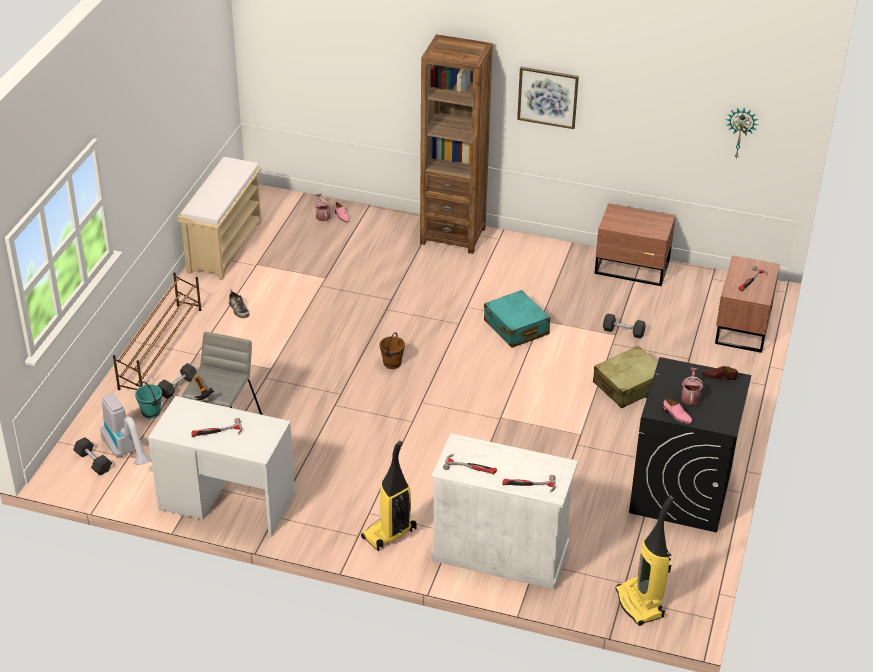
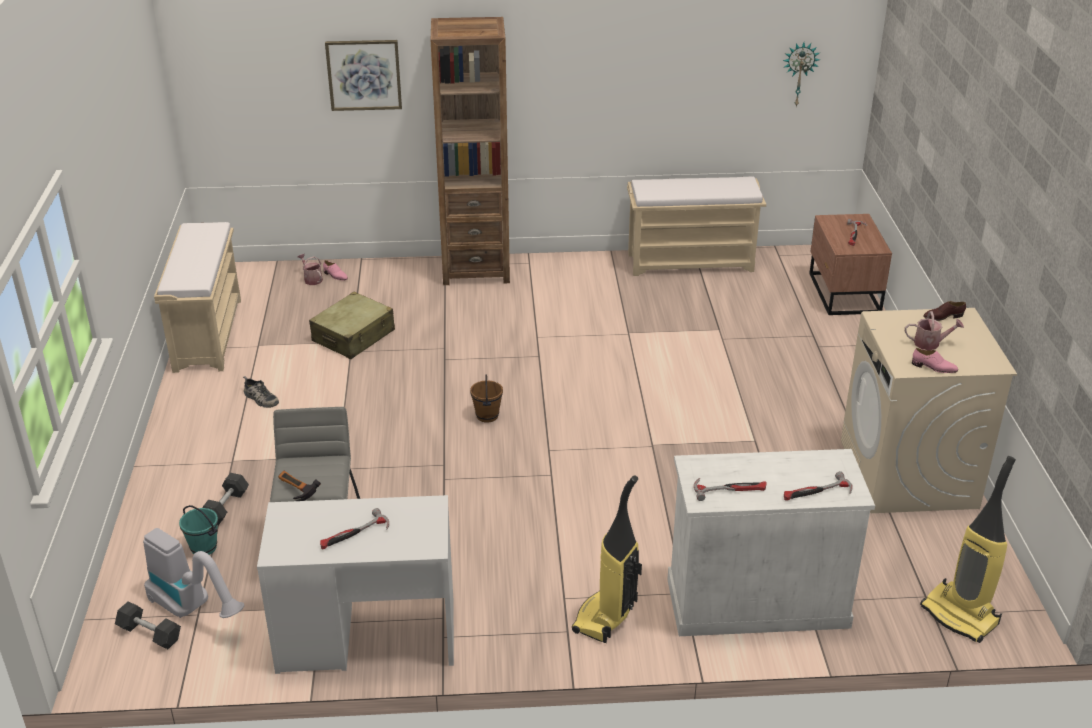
camera: 20 degrees left, 5 degrees down
(161, 348) = (180, 465): brown shoe rack -> none
(516, 328) = (606, 346): turquoise suitcase -> none
(548, 97) = (573, 74): picture -> picture (364, 75)
(623, 331) = (725, 324): grey dumbbell -> none
(629, 385) = (770, 377): beige suitcase -> beige suitcase (354, 336)
(633, 268) = (691, 262): brown nightstand -> beige bench
(681, 491) = (908, 474): black washing machine -> beige washing machine
(690, 396) = (930, 343): watering can -> watering can turned 105 degrees clockwise

